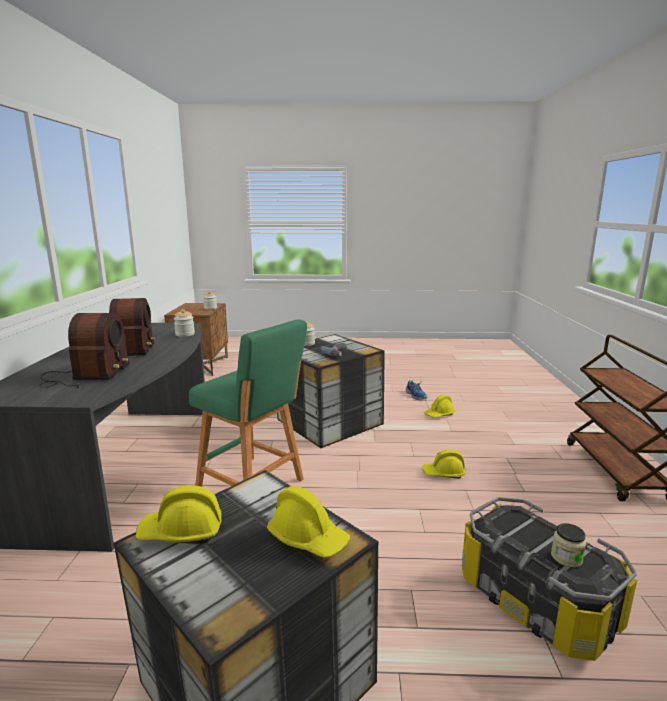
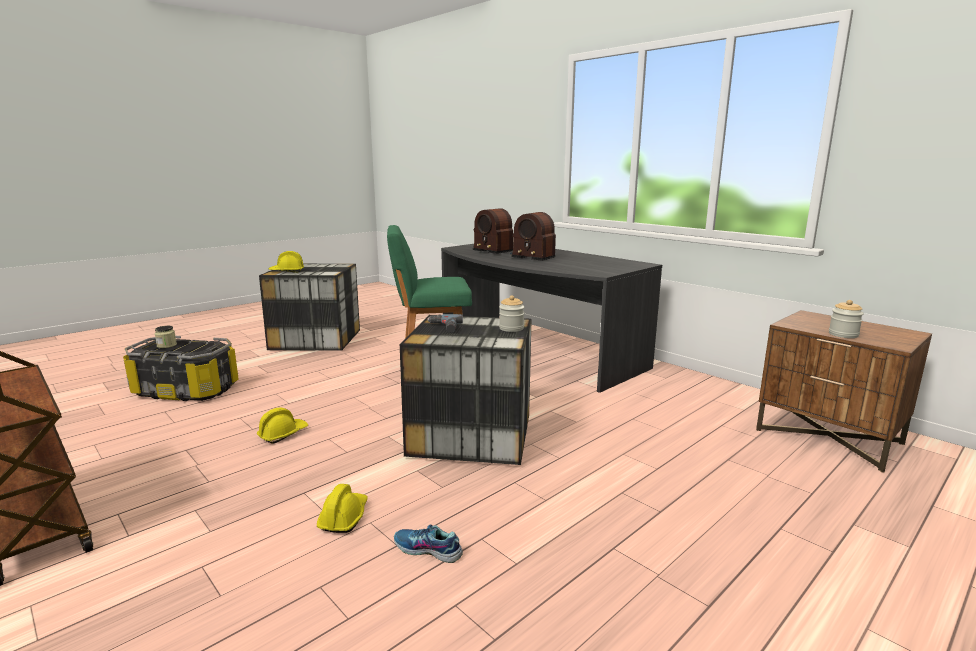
camera: 135 degrees right, 0 degrees up
(181, 532) = (336, 266): yellow hard hat -> none
(185, 334) = (561, 269): jar -> none

